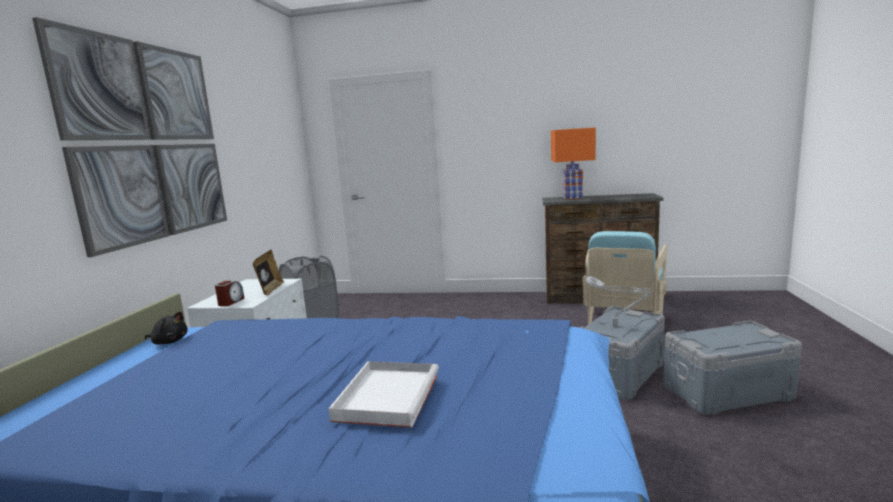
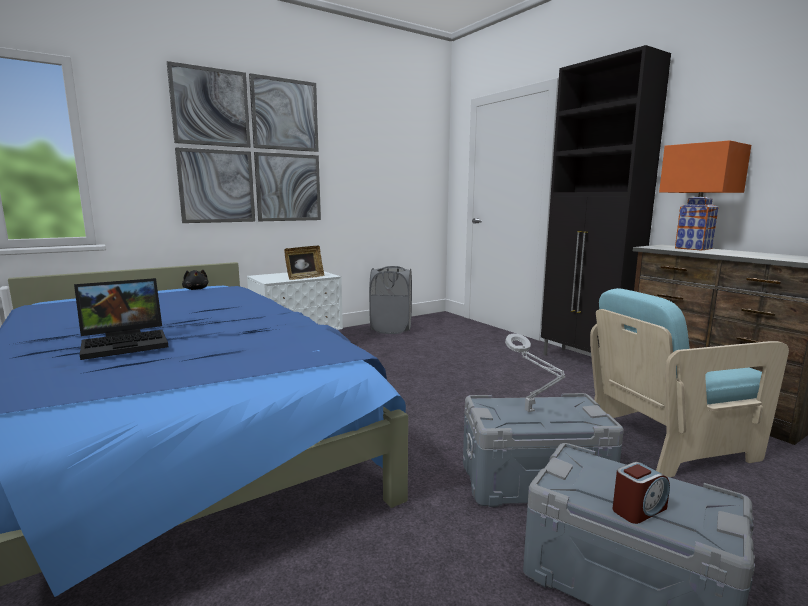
camera: 45 degrees right, 0 degrees up
(231, 302) = (268, 278): alarm clock -> alarm clock (638, 509)
(387, 395) = (127, 343): white tray -> laptop
(502, 297) = (585, 362): none -> black cabinet

